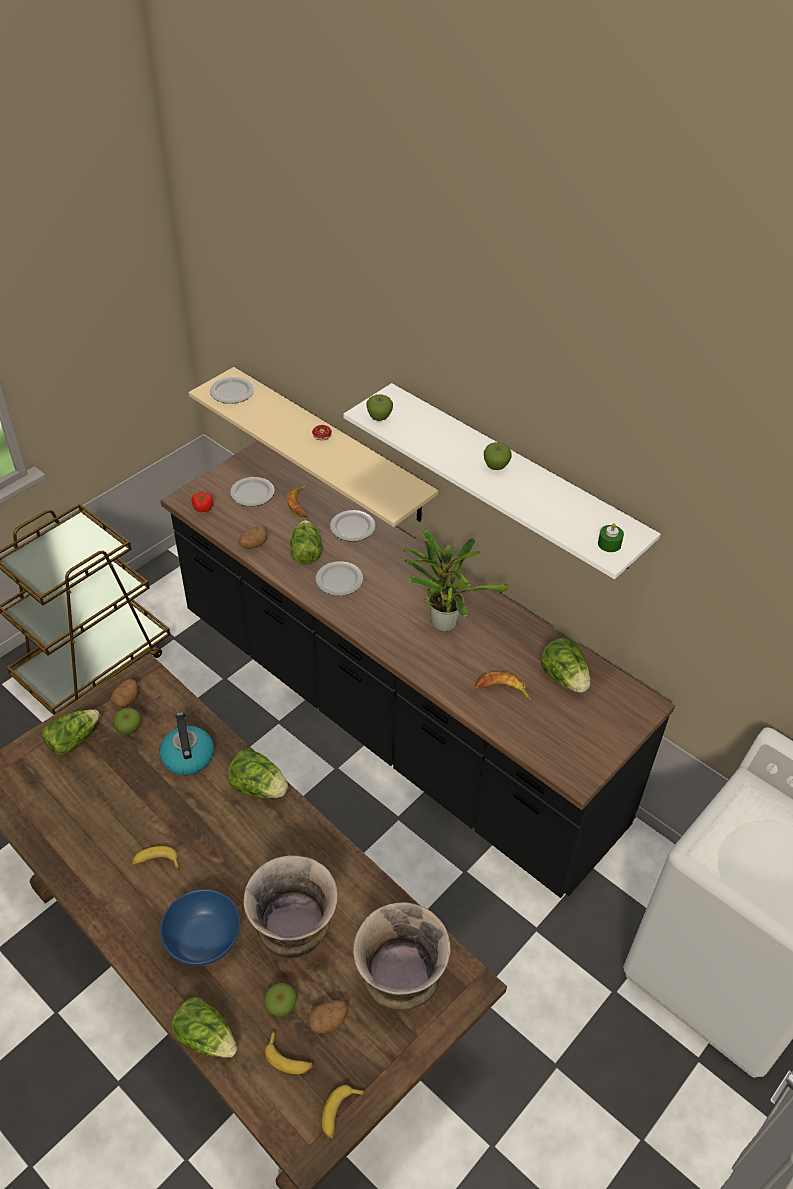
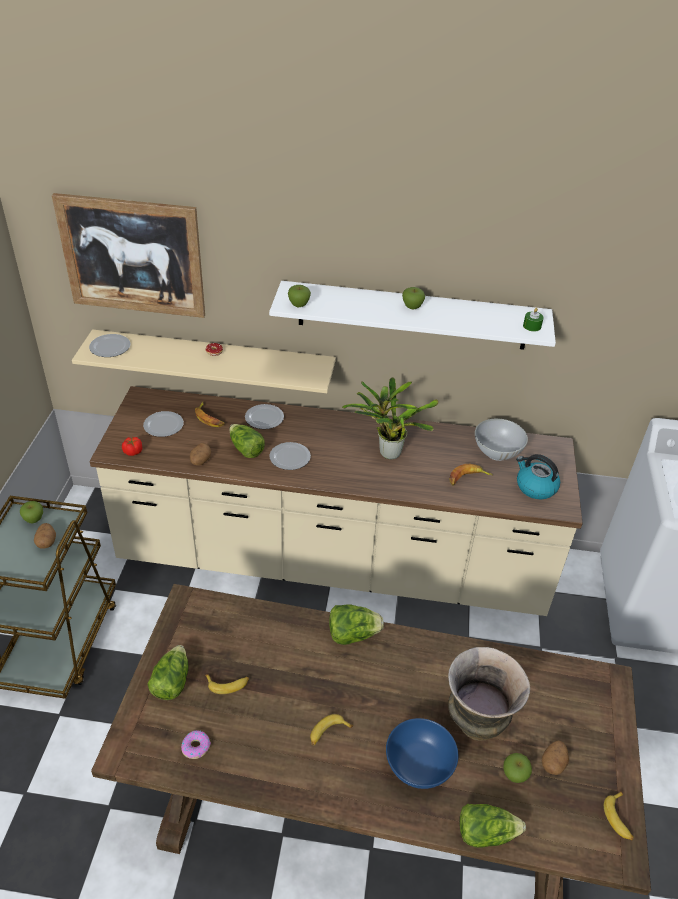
camera: 35 degrees left, 5 degrees down
(44, 806) = (195, 747): none -> donut
(126, 700) = (188, 627): potato -> potato (46, 542)
(129, 729) = (211, 648): apple -> apple (34, 519)
(187, 756) = (278, 642): kettle -> kettle (535, 487)
(267, 305) = (132, 256): none -> picture
(289, 1058) = (553, 806): banana -> banana (228, 684)
(392, 717) = (333, 562): black counter -> beige counter
(399, 987) = (573, 709): vase -> none
(564, 678) = (497, 452): lettuce -> white bowl

